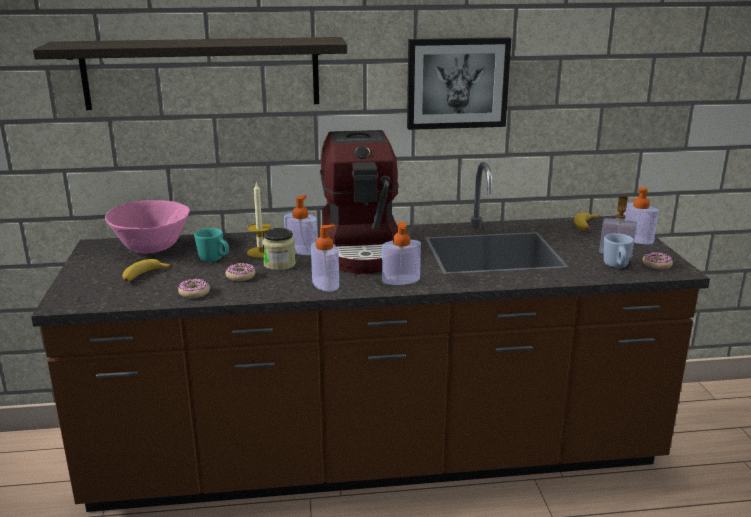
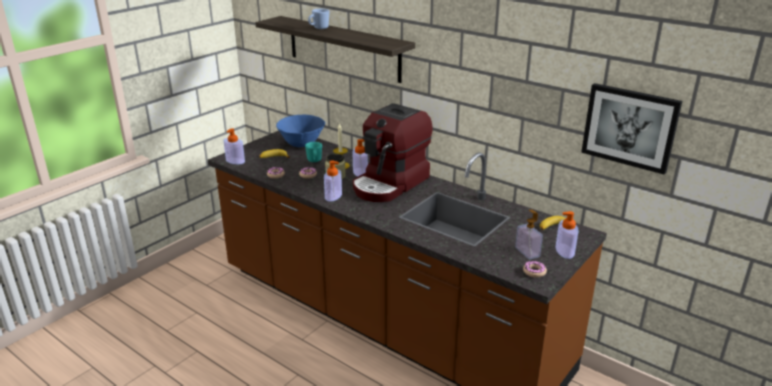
camera: 45 degrees right, 5 degrees up
(152, 249) = (302, 144): pink bowl -> blue bowl
(401, 280) = (370, 210): soap dispenser -> soap dispenser (235, 161)
(457, 83) = (484, 90): picture -> picture (630, 127)
(616, 266) = (504, 260): blue mug -> blue mug (318, 28)

